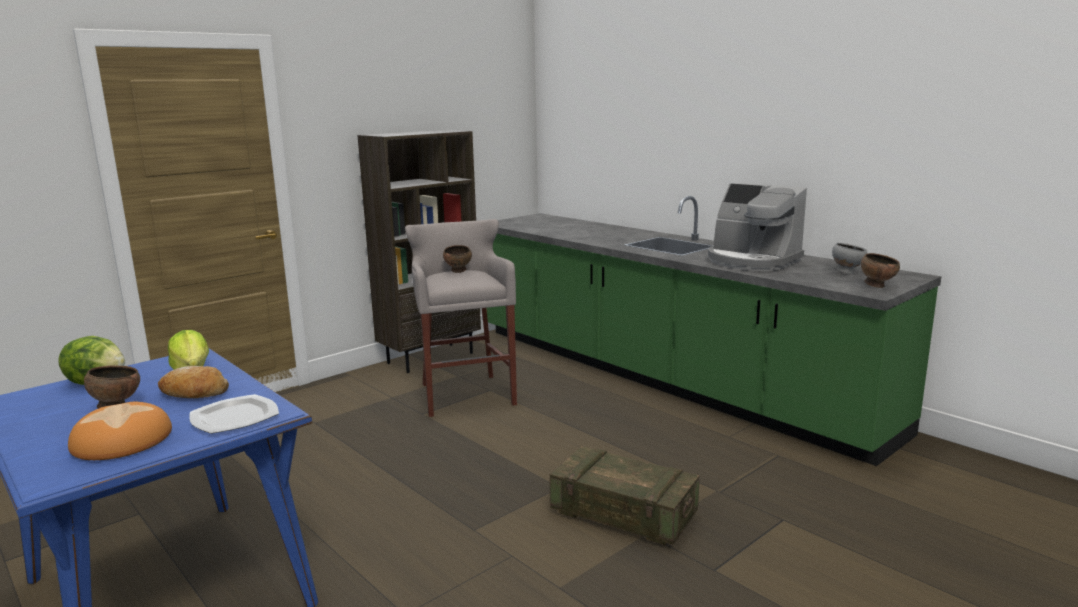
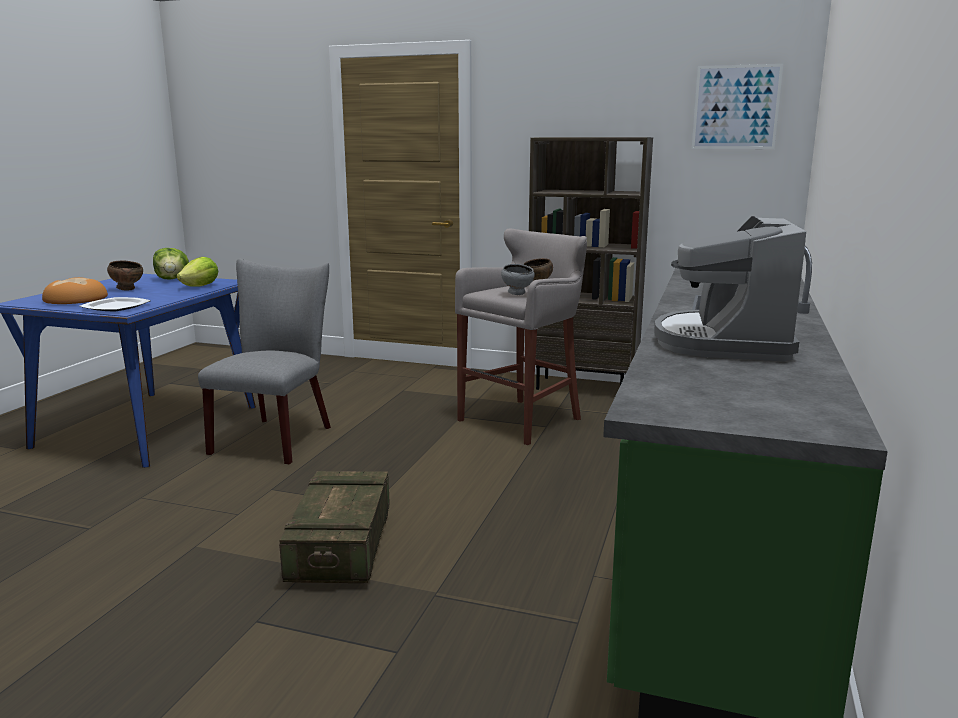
camera: 60 degrees right, 0 degrees up
(194, 393) = (157, 294): bread -> none
(343, 507) = (277, 437): none -> grey chair
(492, 103) = (736, 107): none -> picture
(847, 272) = (761, 389): grey bowl -> grey bowl (518, 294)
(877, 286) = (697, 410): brown bowl -> none

